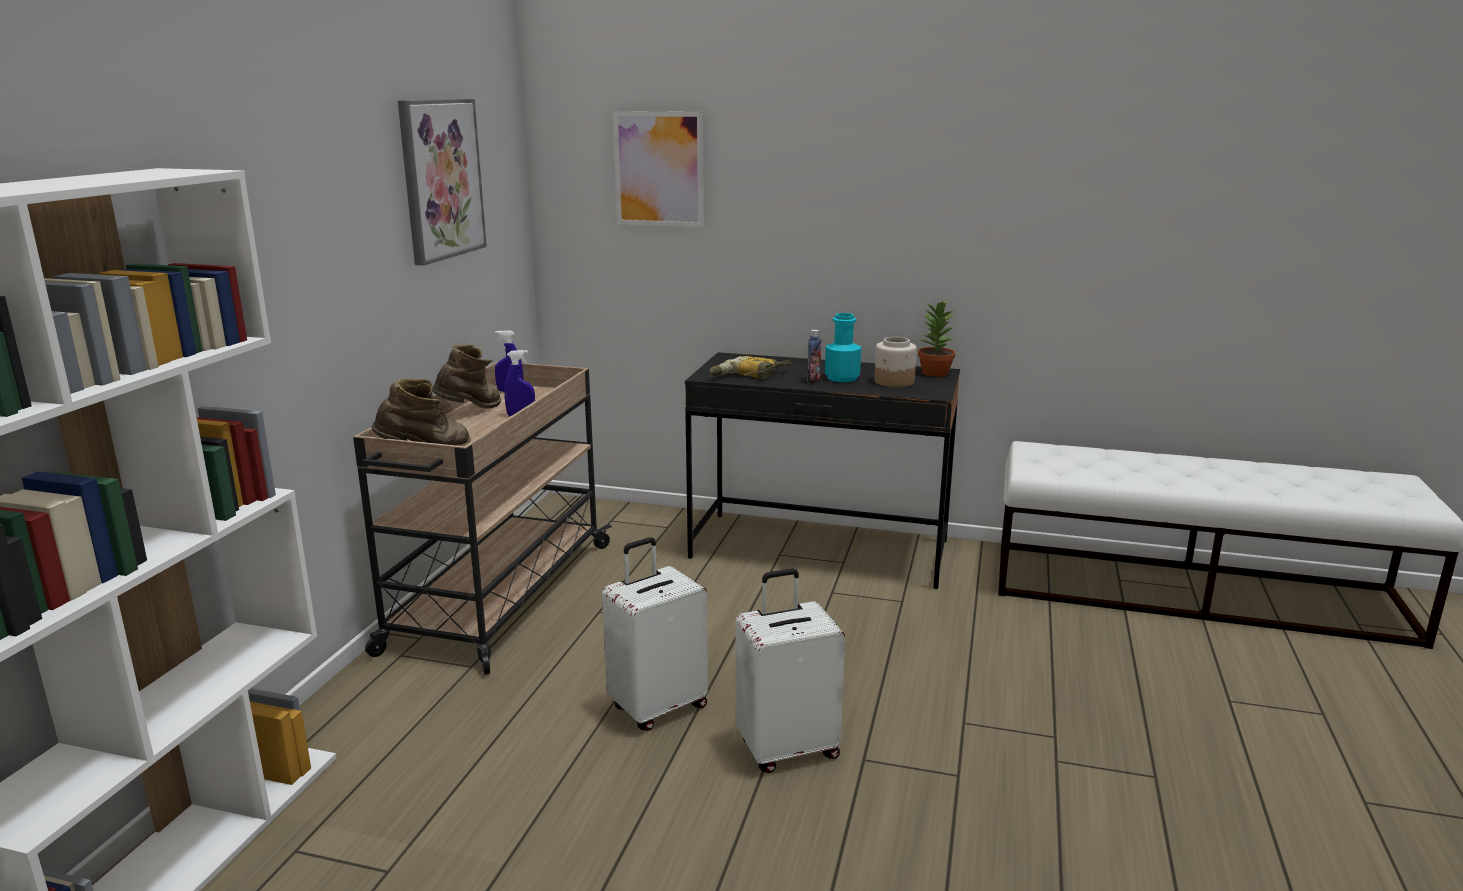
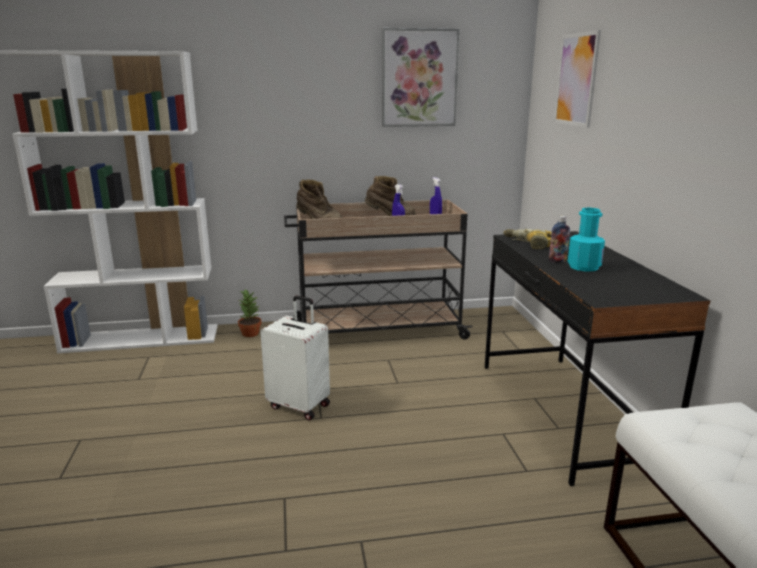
camera: 65 degrees right, 0 degrees up
(787, 748) = (281, 462): white suitcase -> none
(894, 382) = (608, 282): jar -> none
(934, 373) = (669, 292): potted plant -> potted plant (250, 333)

